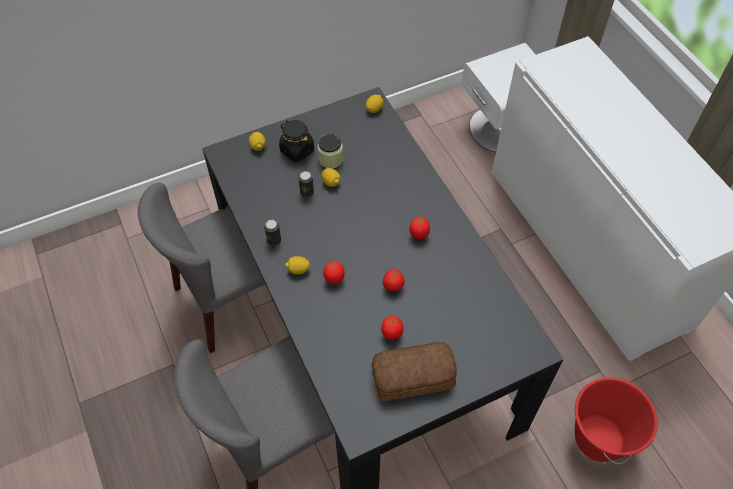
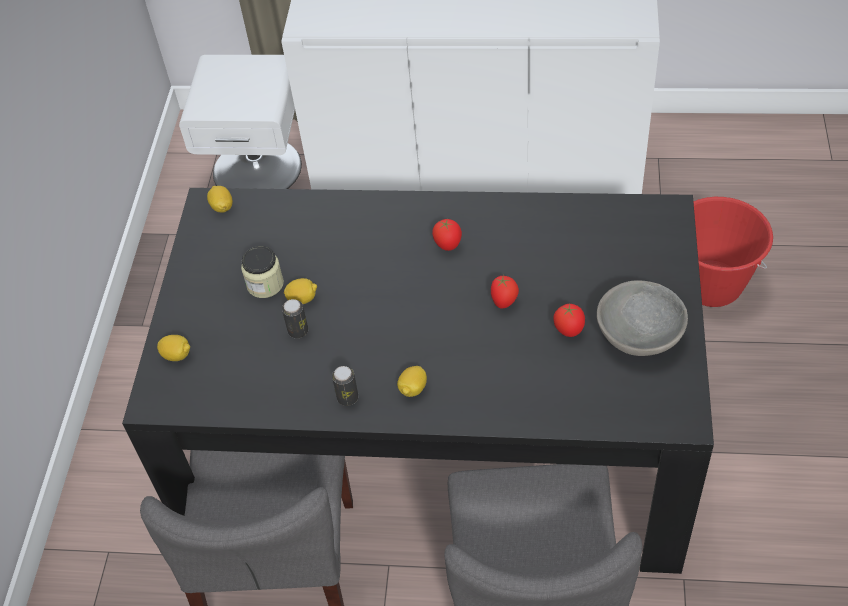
camera: 55 degrees left, 5 degrees down
(297, 150) = (220, 314): black jar -> none
(334, 279) = (453, 356): tomato -> none
(414, 377) = (640, 334): bread -> grey bowl

